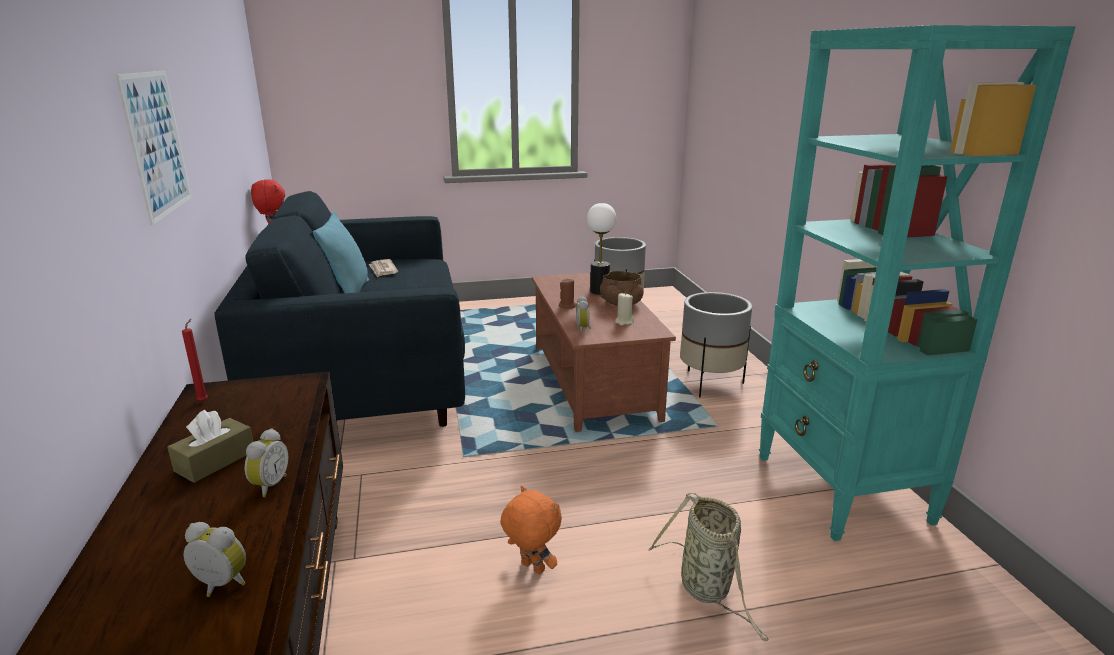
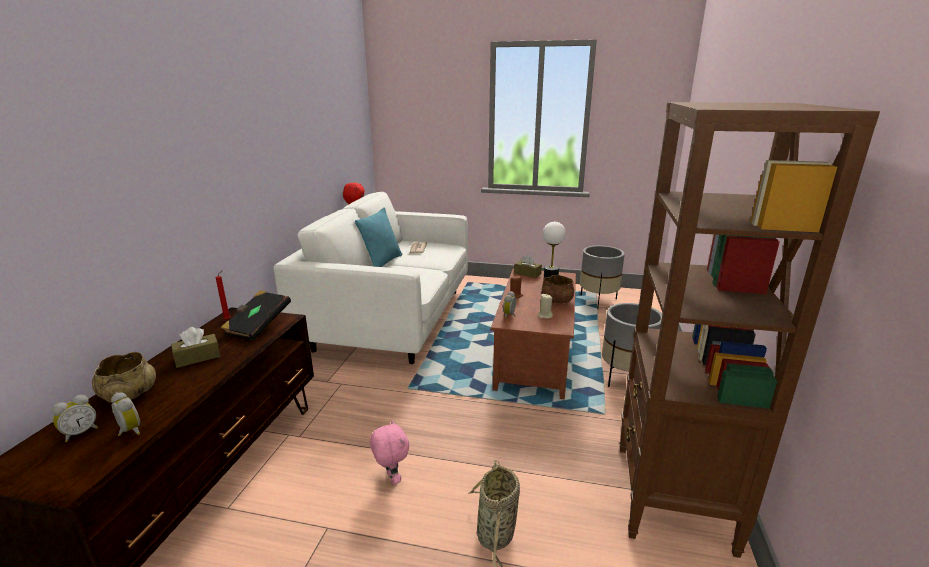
camera: 25 degrees right, 0 degrees up
(149, 539) = (128, 394): none -> beige bowl
(157, 143) = (238, 163): picture -> none
(268, 485) = (205, 380): alarm clock -> alarm clock (80, 433)
(269, 399) = (258, 326): none -> black book
(368, 376) = (392, 319): blue sofa -> white sofa
(531, 568) = (391, 478): orange plush toy -> pink plush toy
(556, 279) = (527, 274): none -> brown tissue box
(842, 489) = (672, 497): turquoise bookcase -> brown bookcase

